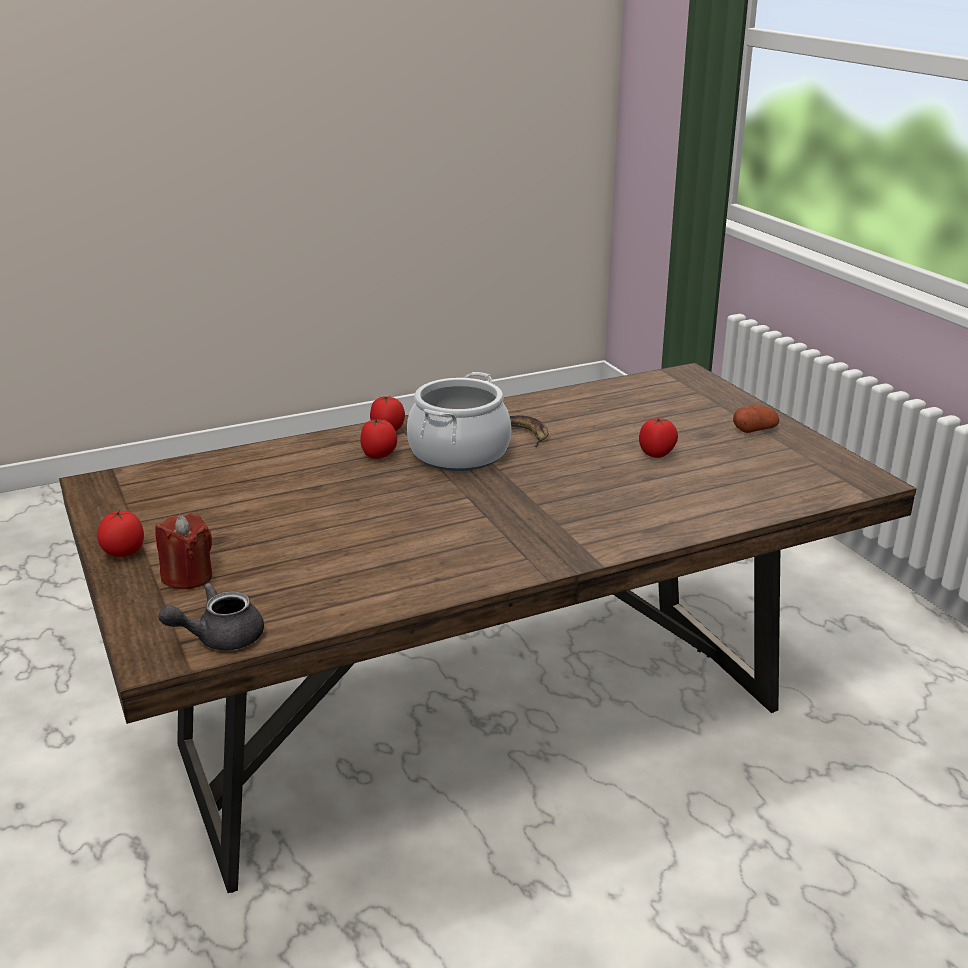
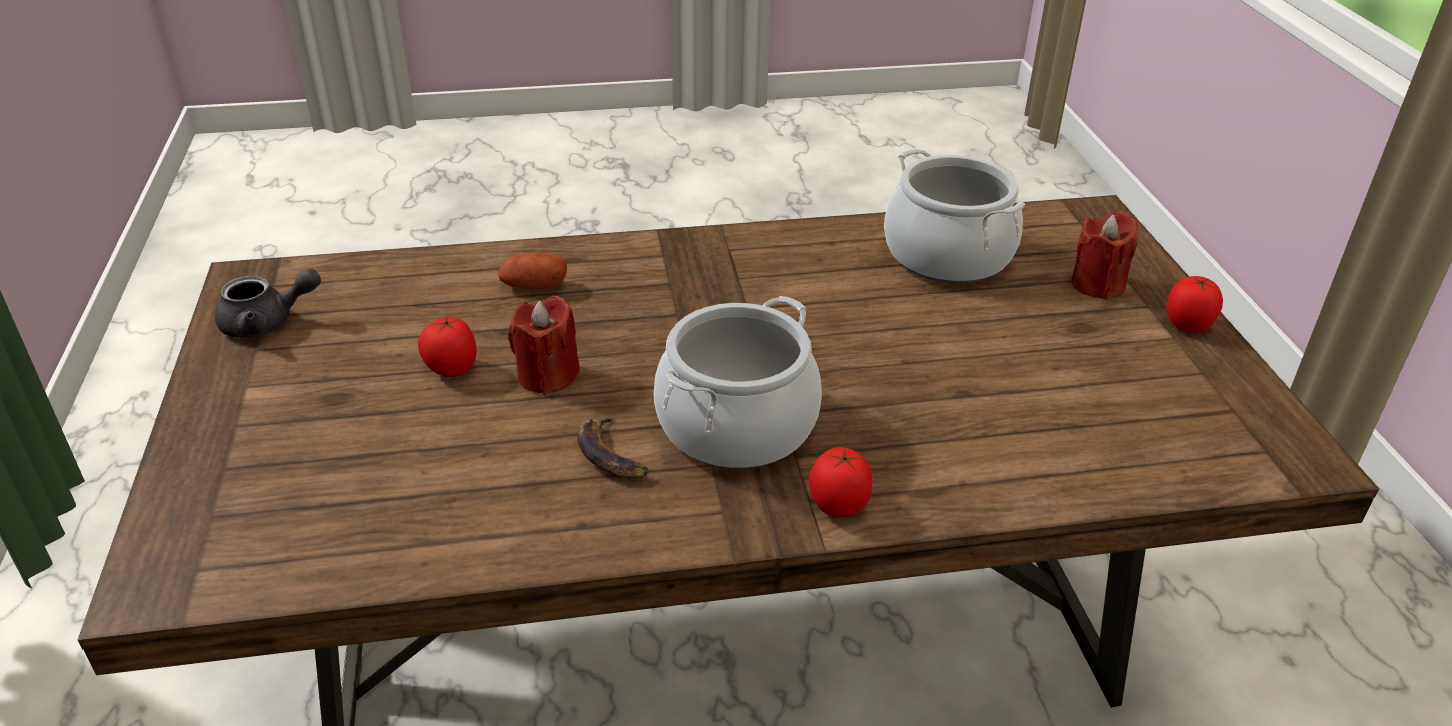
camera: 165 degrees left, 10 degrees up
(220, 637) = (1043, 220): grey teapot -> grey teapot (267, 323)
(324, 583) = (948, 255): none -> cooking pot
(379, 456) = (863, 443): tomato -> none
(594, 460) = (547, 375): none -> red candle
(754, 430) = (254, 394): potato -> potato (534, 286)

